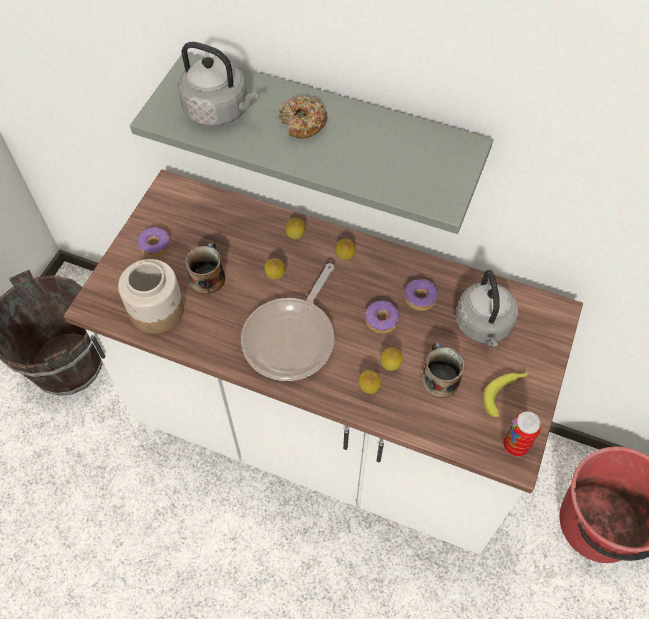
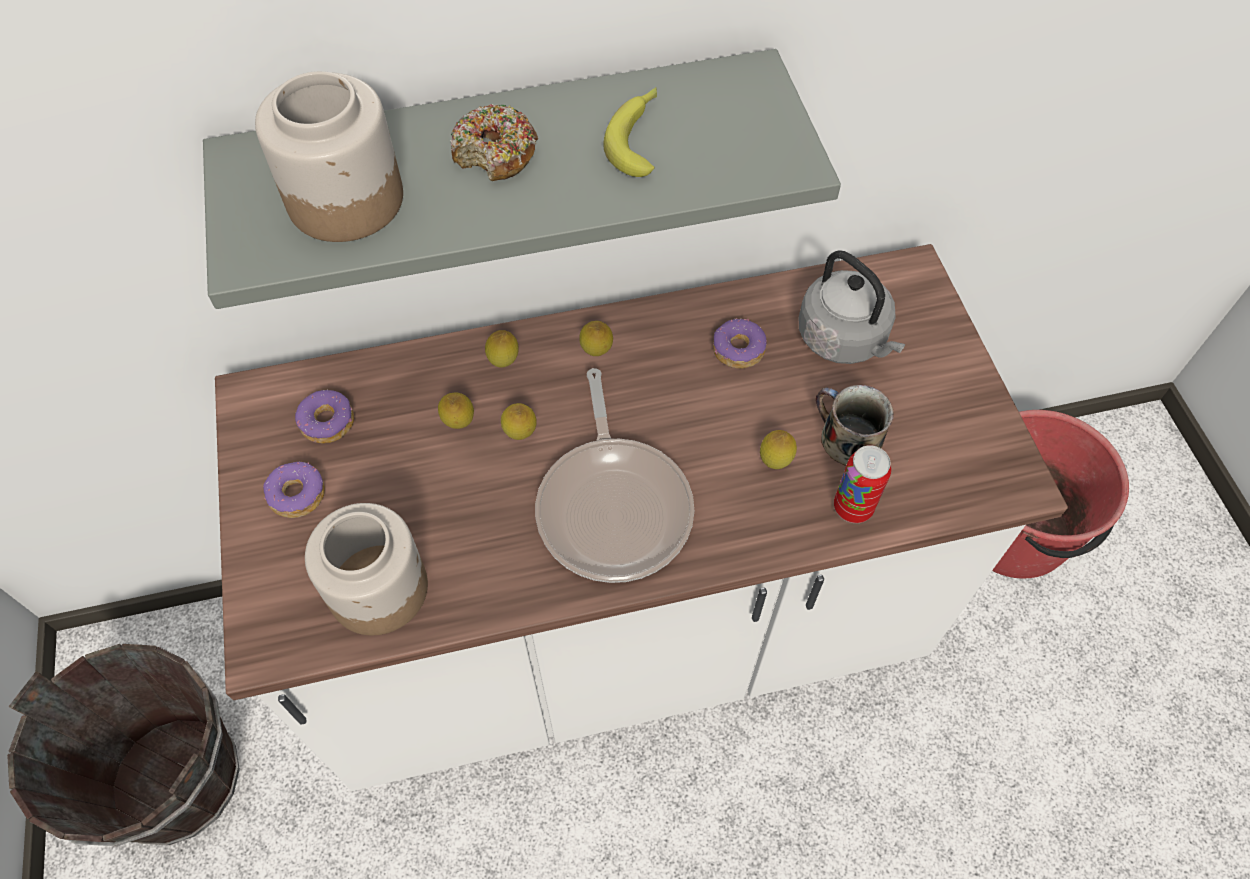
camera: 35 degrees left, 0 degrees up
(208, 277) = (419, 493): mug -> none
(220, 111) = (347, 198): grey kettle -> jar
(368, 389) = (772, 510): lemon -> lemon (459, 424)
(381, 320) = (714, 408): donut -> donut (328, 422)
(505, 393) = (939, 408): banana -> banana (639, 137)
(515, 445) = (1004, 466): can -> can (852, 507)

